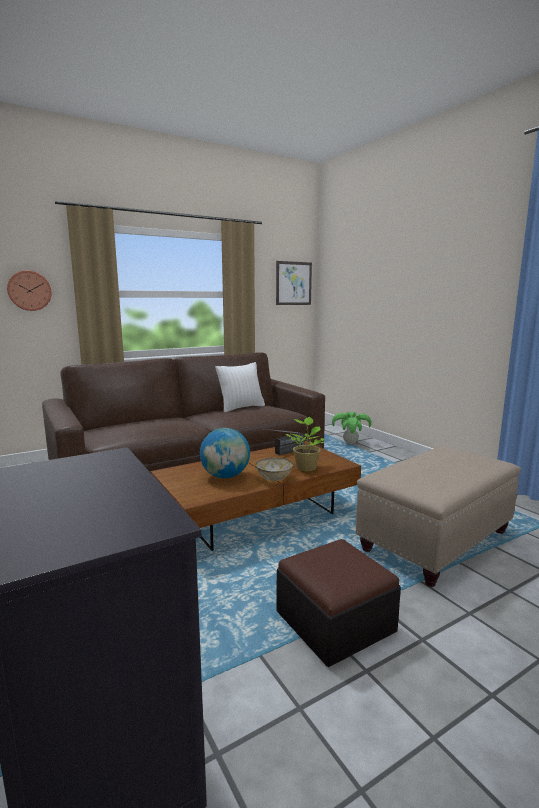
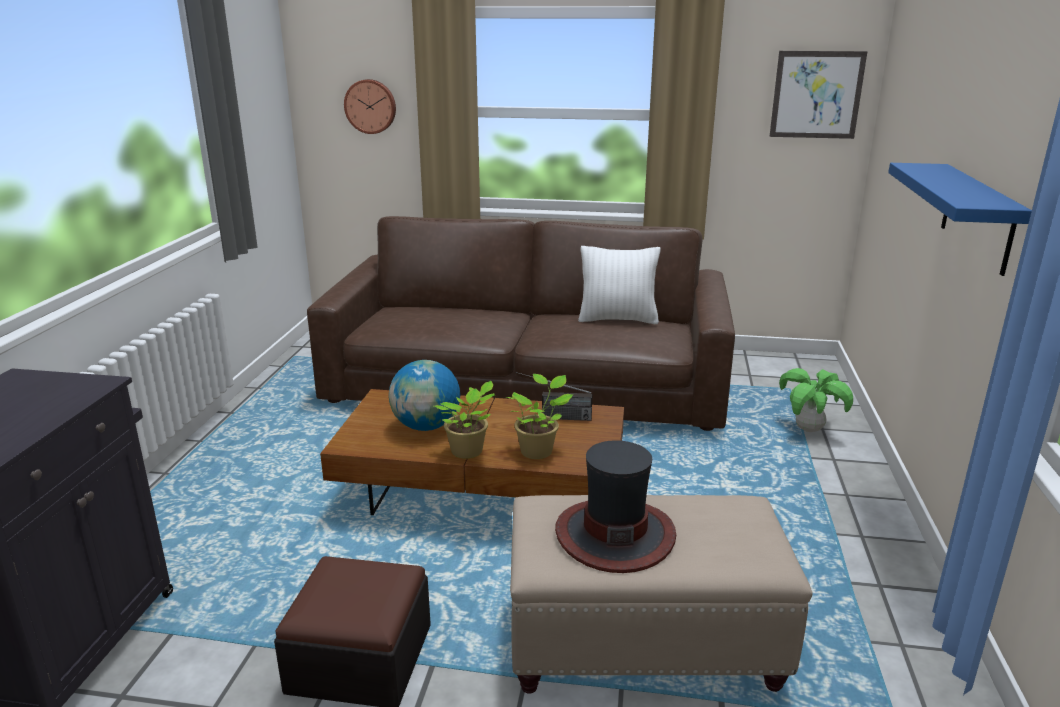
camera: 40 degrees right, 10 degrees up
(273, 478) = (469, 452): bowl -> potted plant
(432, 474) = (614, 534): none -> hat
(444, 310) = (977, 217): none -> blue shelf

